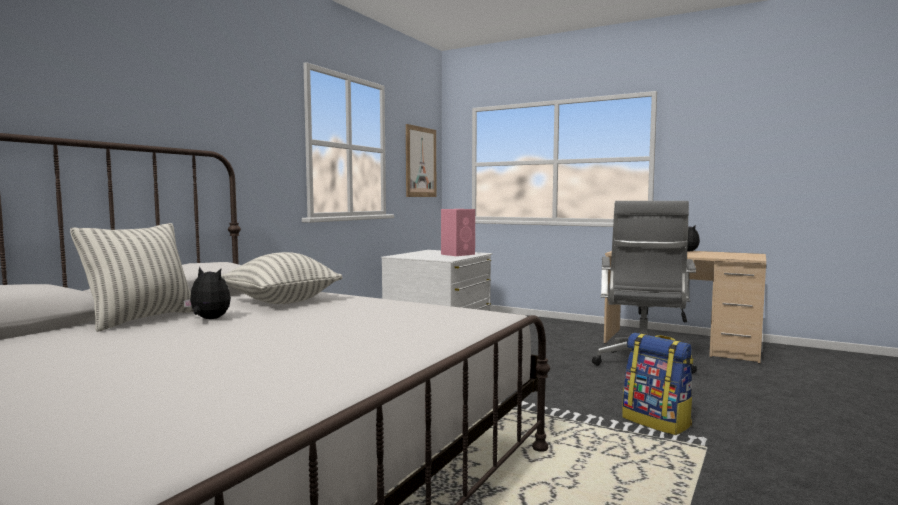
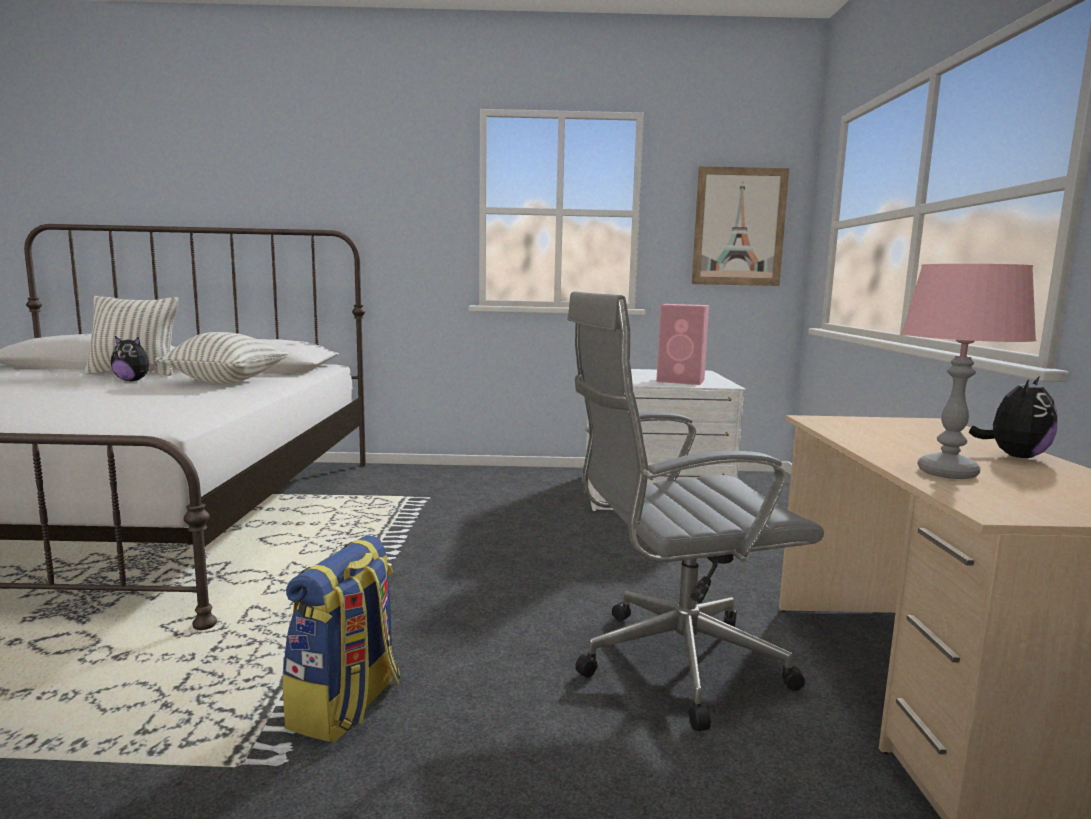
camera: 60 degrees right, 5 degrees up
(209, 319) = (133, 381): plush toy -> plush toy turned 105 degrees clockwise
(709, 256) = (947, 473): none -> pink table lamp

